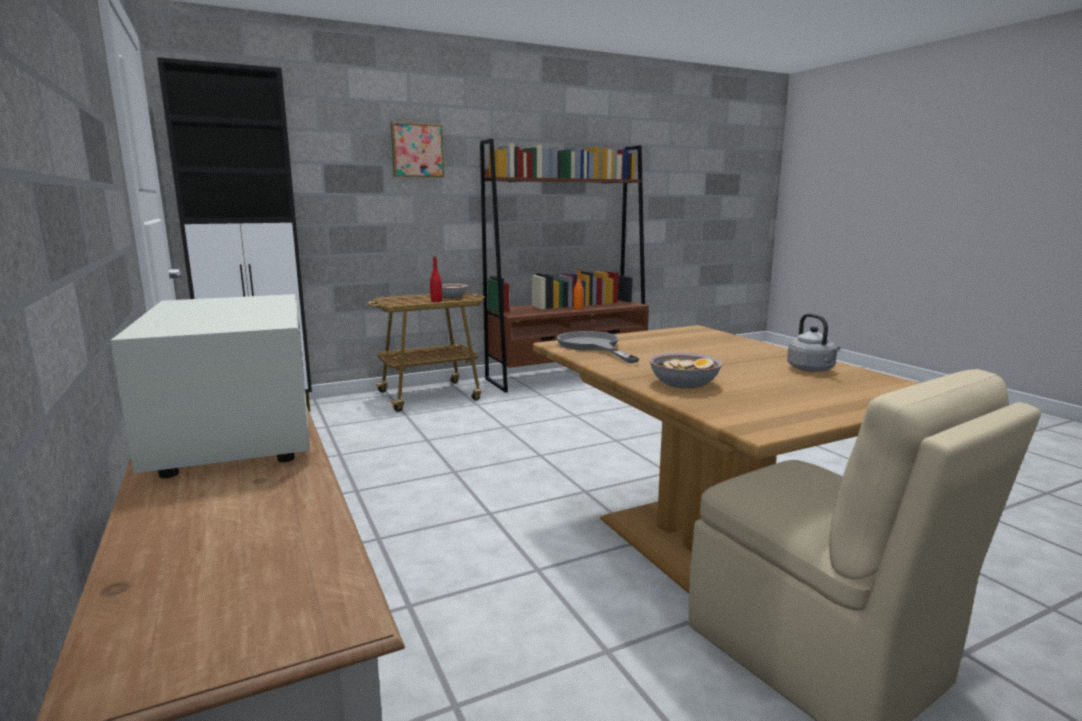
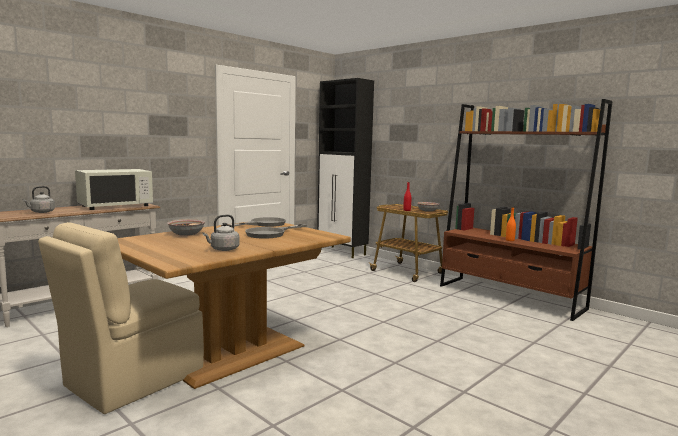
camera: 70 degrees right, 5 degrees down
(252, 538) = (41, 212): none -> grey kettle
(417, 150) = (436, 114): picture -> none
(680, 347) = (271, 233): none -> grey frying pan

